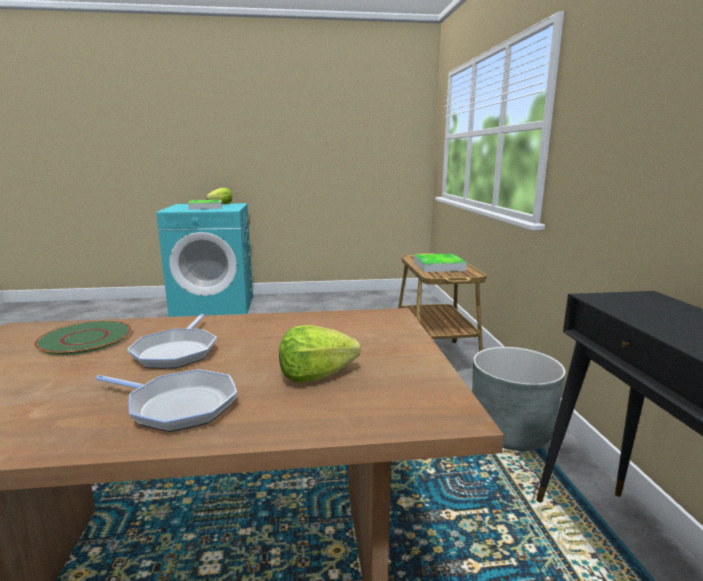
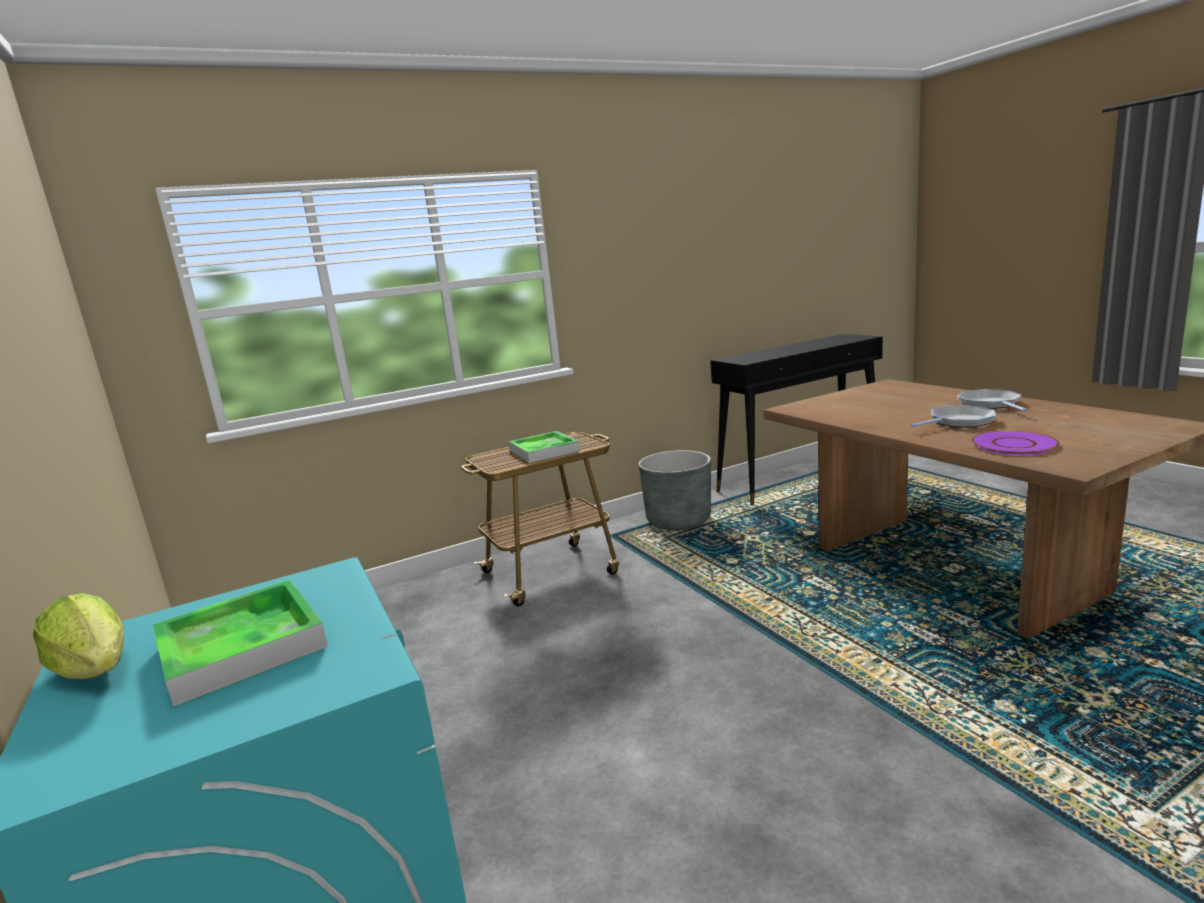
camera: 110 degrees left, 0 degrees up
(85, 339) = (1013, 444): green plate -> purple plate
(315, 375) = (908, 399): lettuce -> none

